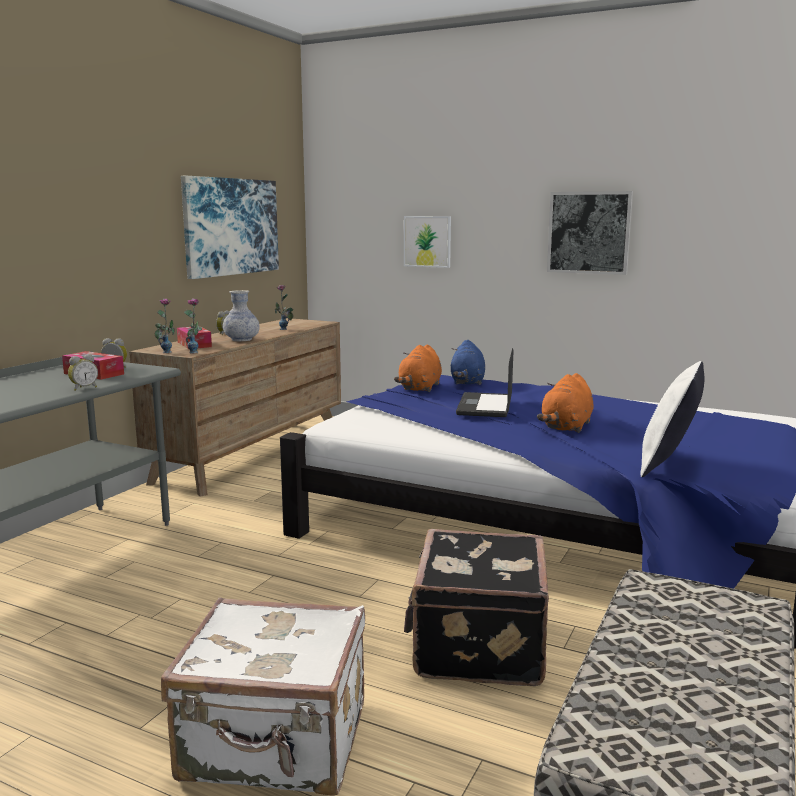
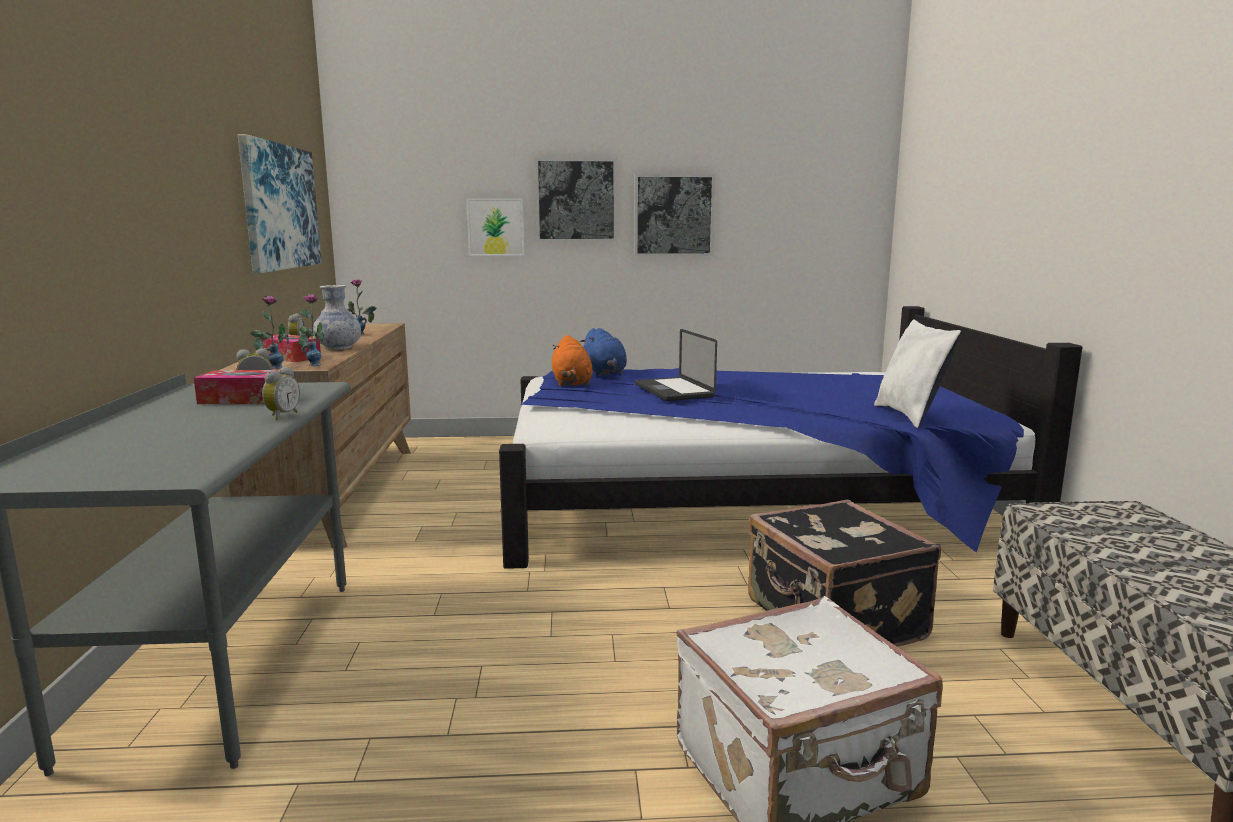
camera: 30 degrees left, 0 degrees up
(497, 217) = (576, 200): none -> picture
(566, 427) = (774, 399): orange plush toy -> none

